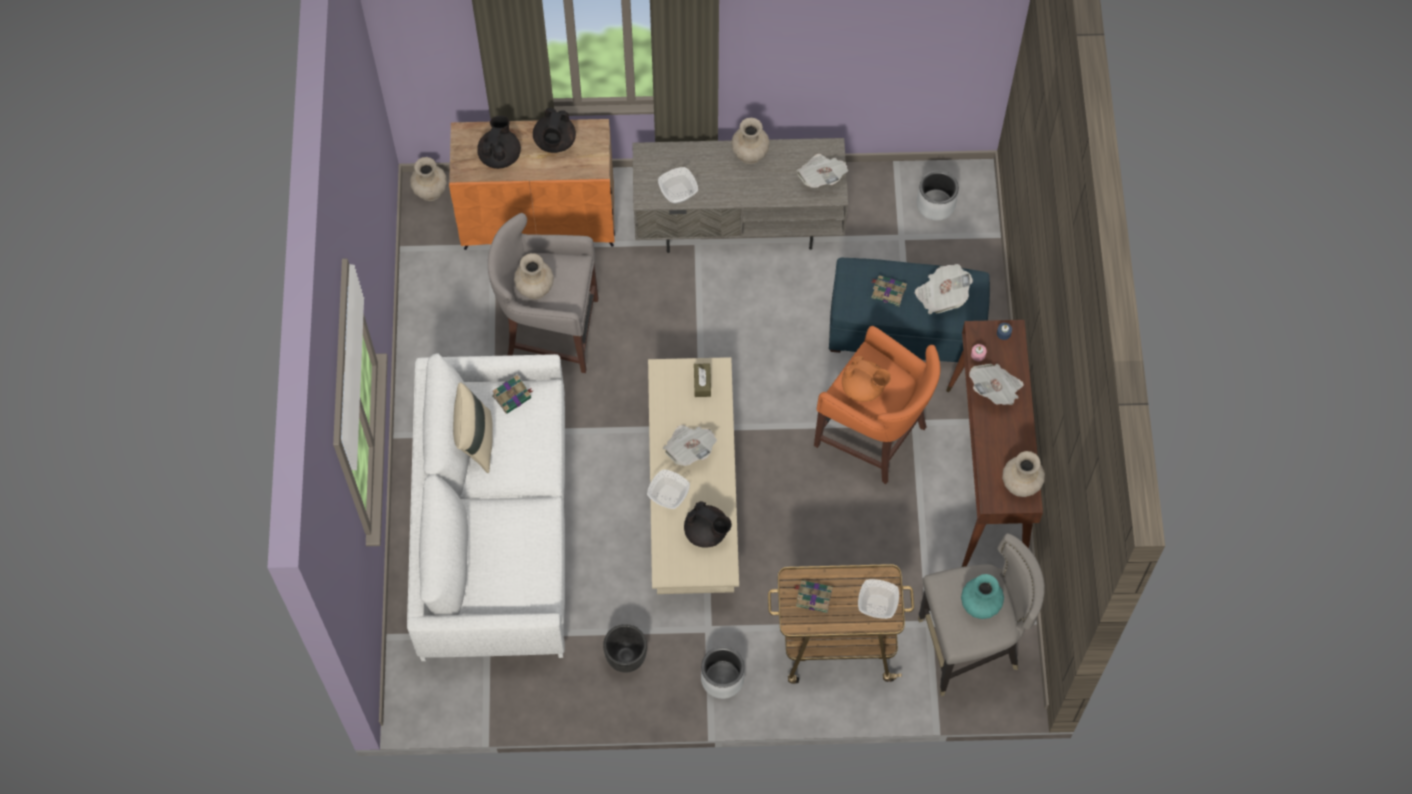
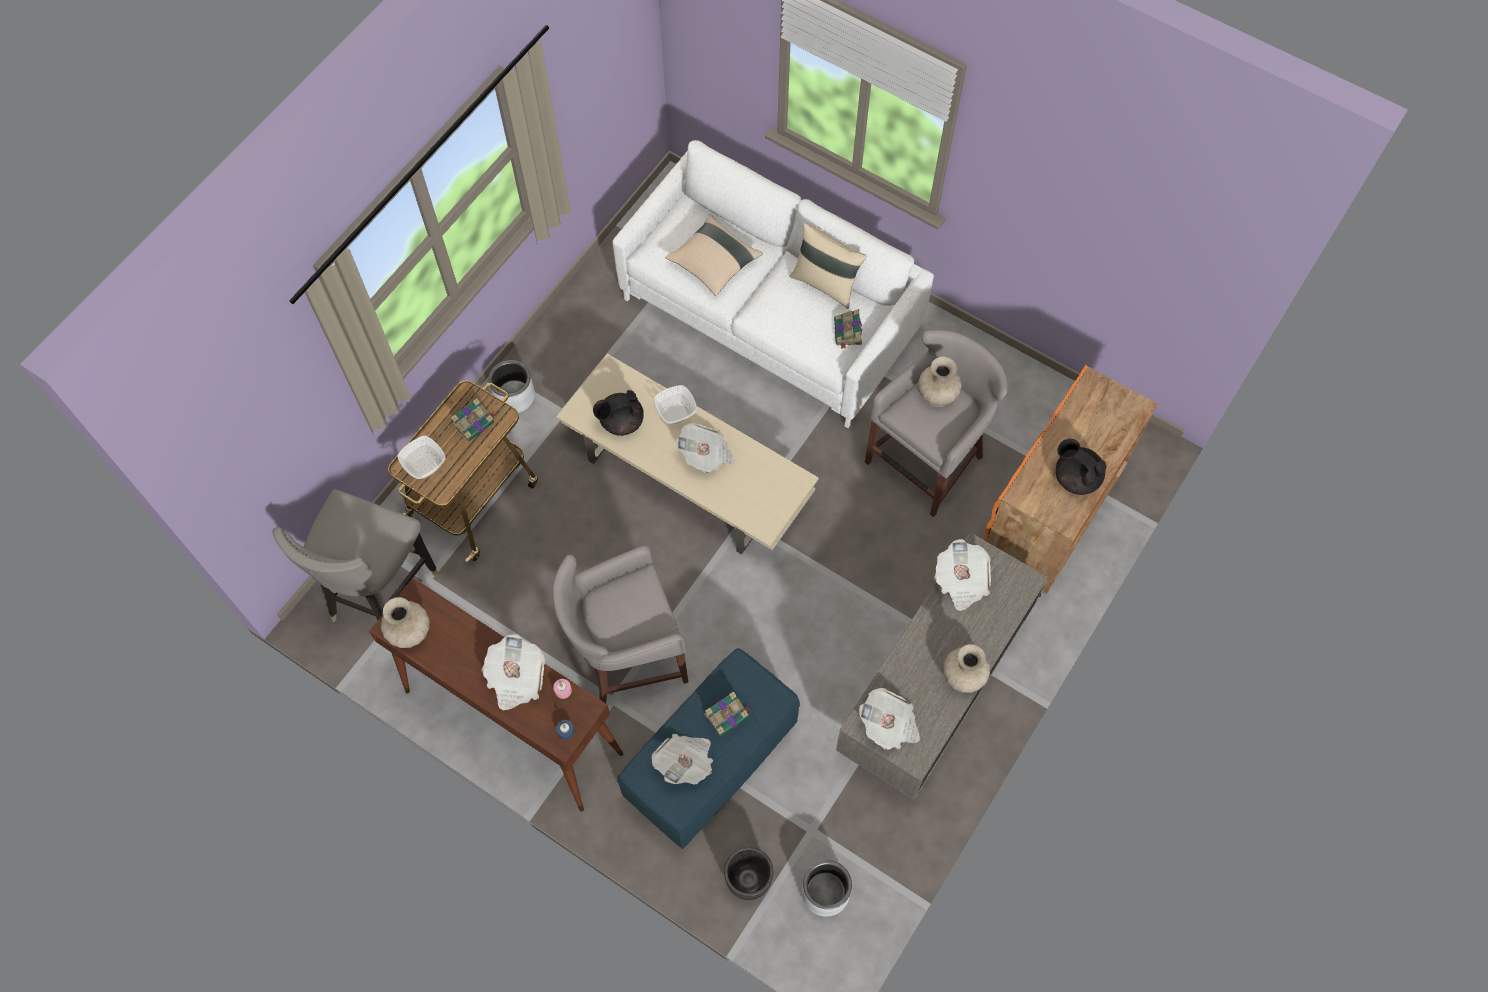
camera: 125 degrees right, 0 degrees up
(430, 191) = (1142, 448): beige vase -> none
(500, 155) = (1091, 423): black teapot -> none
(517, 540) = (713, 263): none -> beige pillow
(626, 657) = (588, 342): black planter -> black planter (748, 881)
(678, 193) = (961, 581): bowl -> newspaper
(702, 383) = (761, 505): brown tissue box -> none
(863, 388) = (631, 599): orange teapot -> none
(874, 436) = (626, 656): orange stool -> grey stool
(979, 604) = (352, 541): turquoise vase -> none

